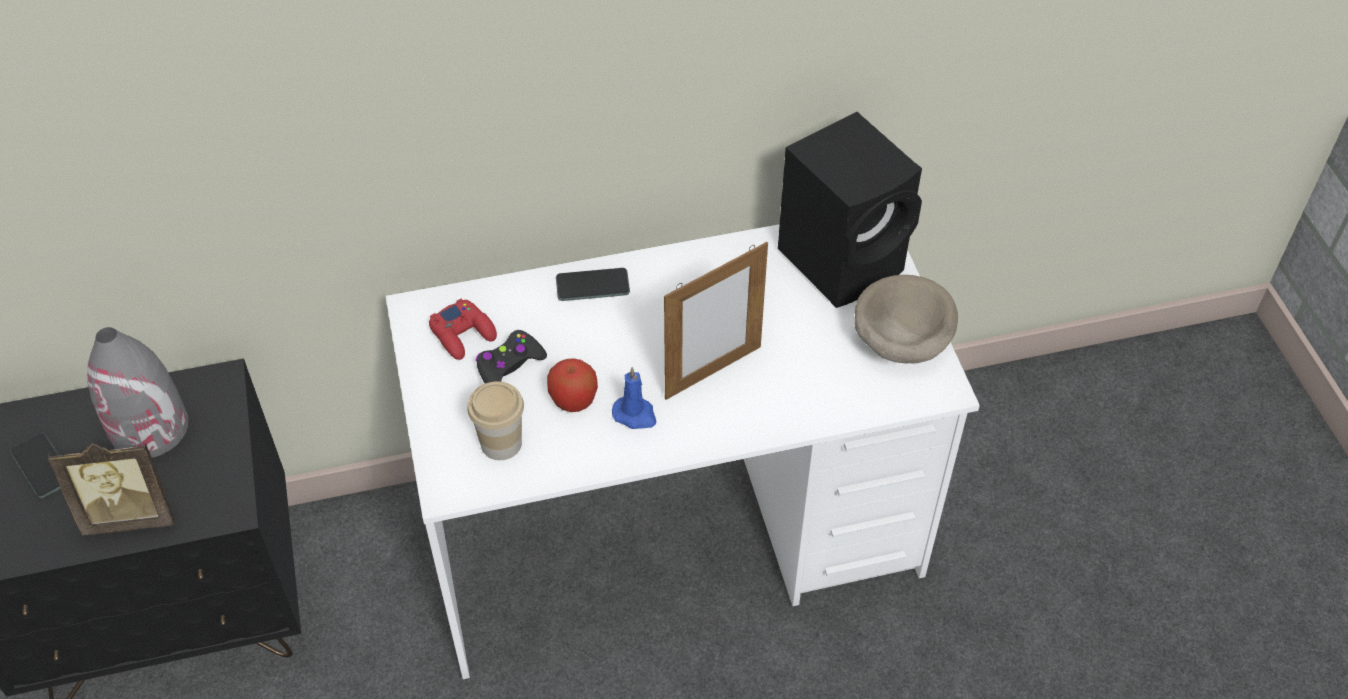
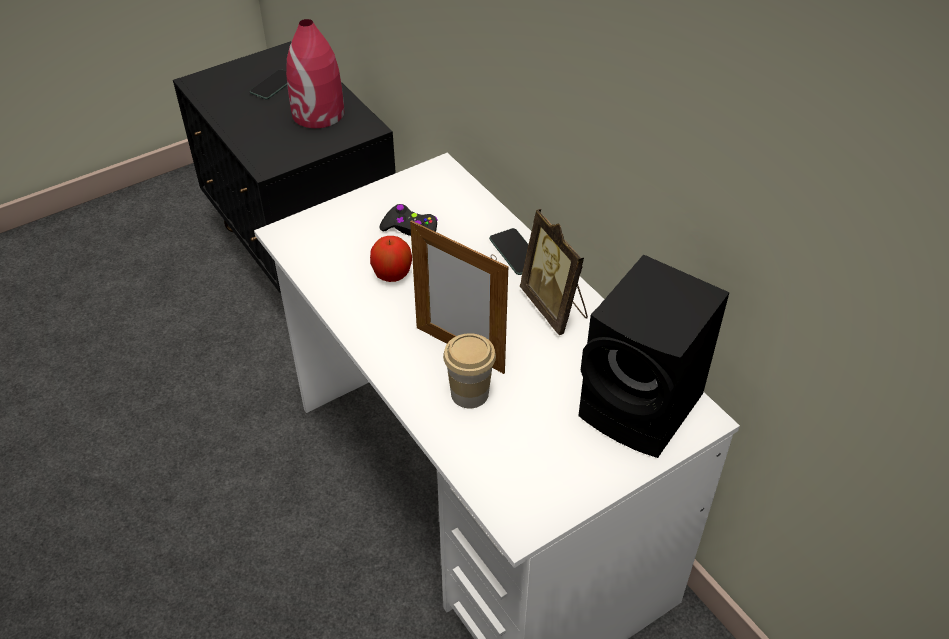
camera: 70 degrees right, 5 degrees down
(131, 514) = (250, 129): picture frame -> picture frame (555, 307)
(150, 428) = (318, 114): grey vase -> red vase
(463, 334) = (430, 199): red game controller -> none
(501, 443) = (335, 248): cup -> cup (469, 393)
(635, 414) = (393, 313): blue candle -> none
(899, 342) = (562, 476): beige bowl -> none

